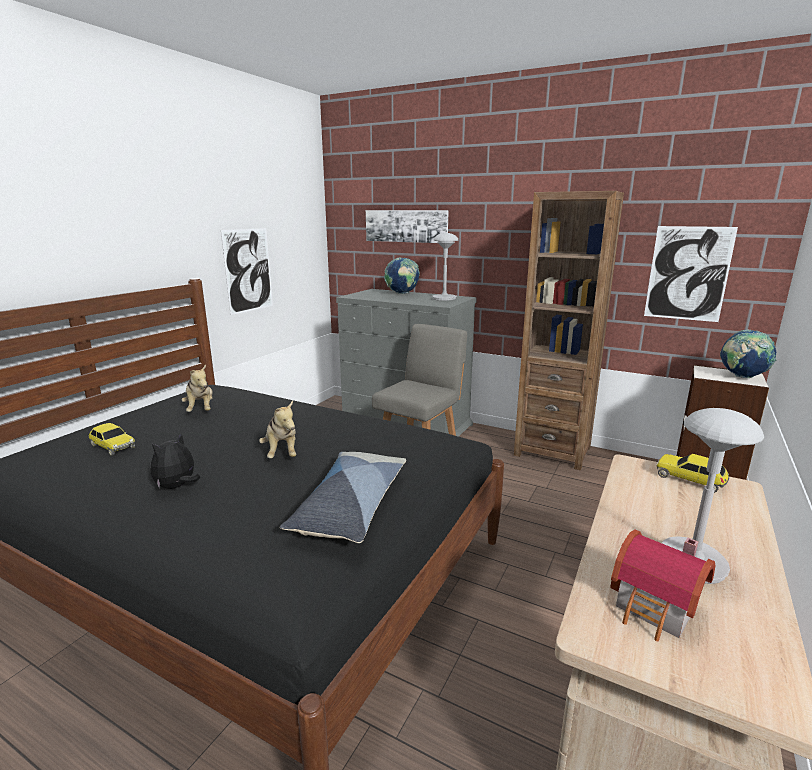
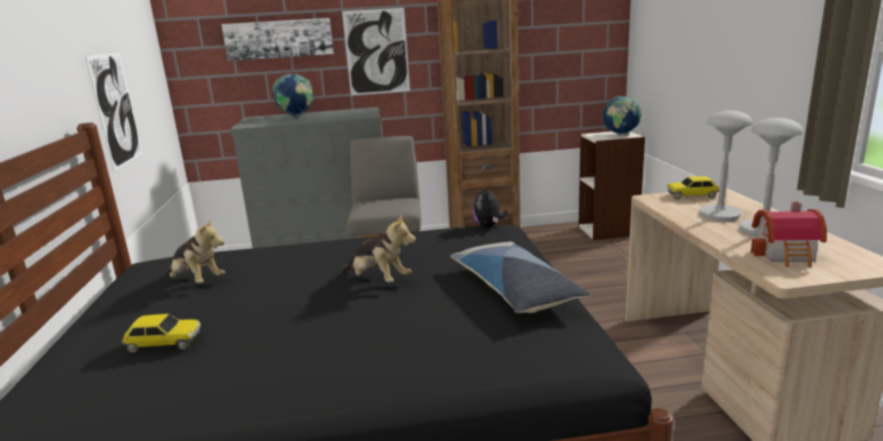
camera: 35 degrees left, 0 degrees up
(177, 487) = (334, 338): plush toy -> plush toy (489, 226)
(444, 298) = (352, 112): grey table lamp -> grey table lamp (720, 214)
(688, 274) = (560, 58): picture -> picture (377, 52)

